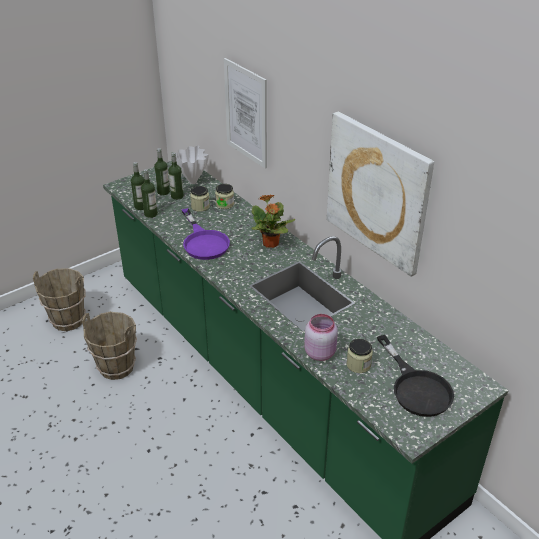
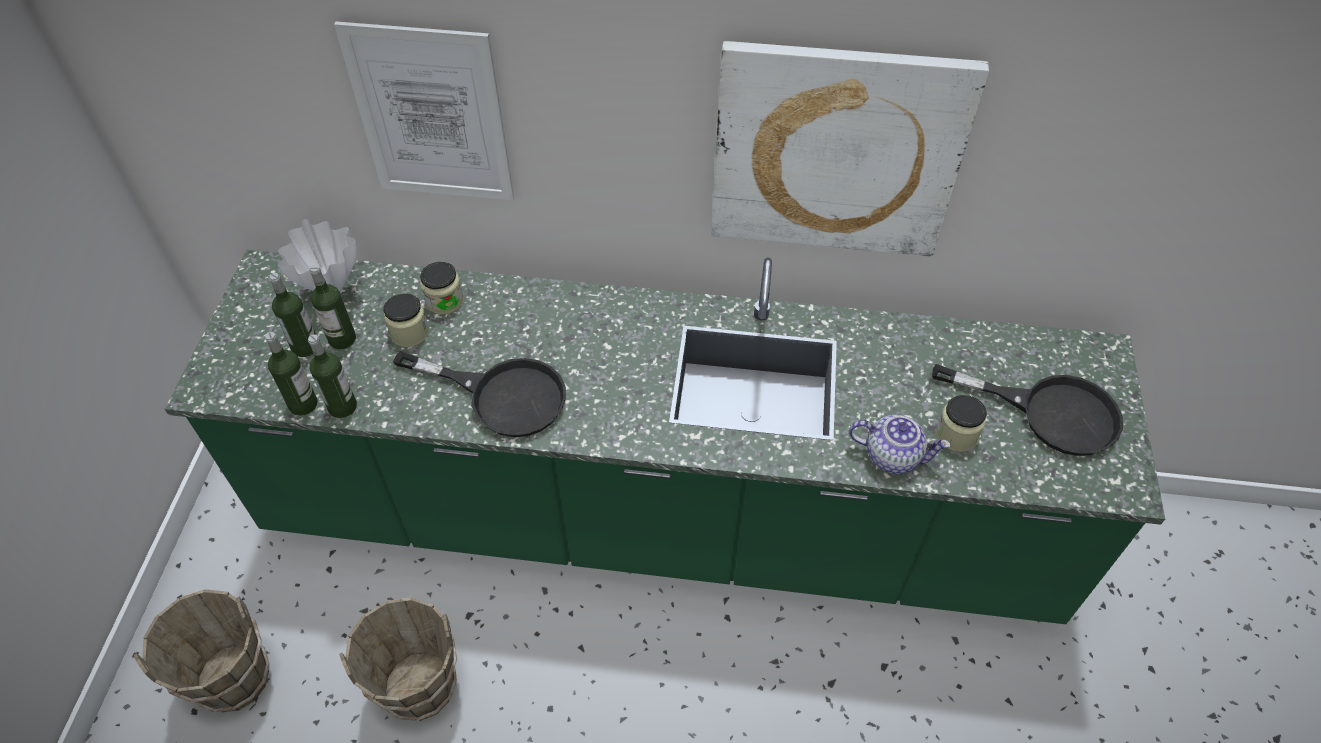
camera: 45 degrees left, 15 degrees up
(203, 242) = (502, 395): purple frying pan -> black frying pan
(270, 244) = (607, 325): potted plant -> none
(320, 352) = (893, 455): pink jar -> teapot

